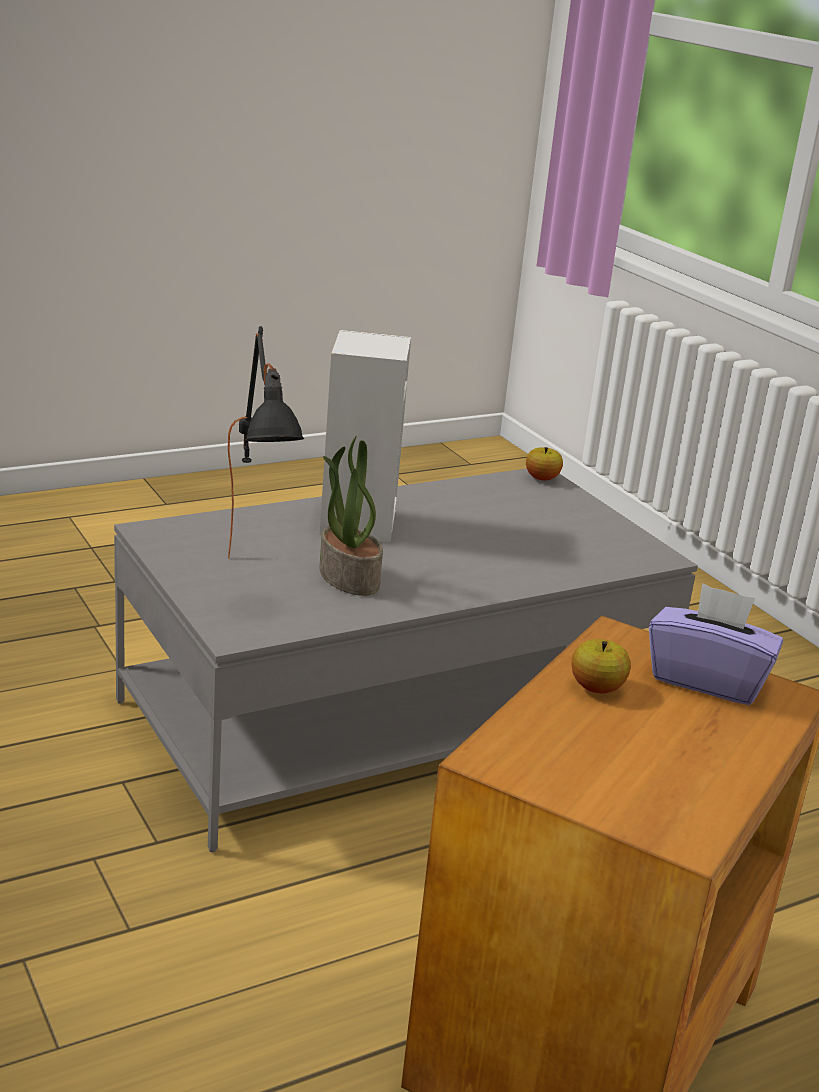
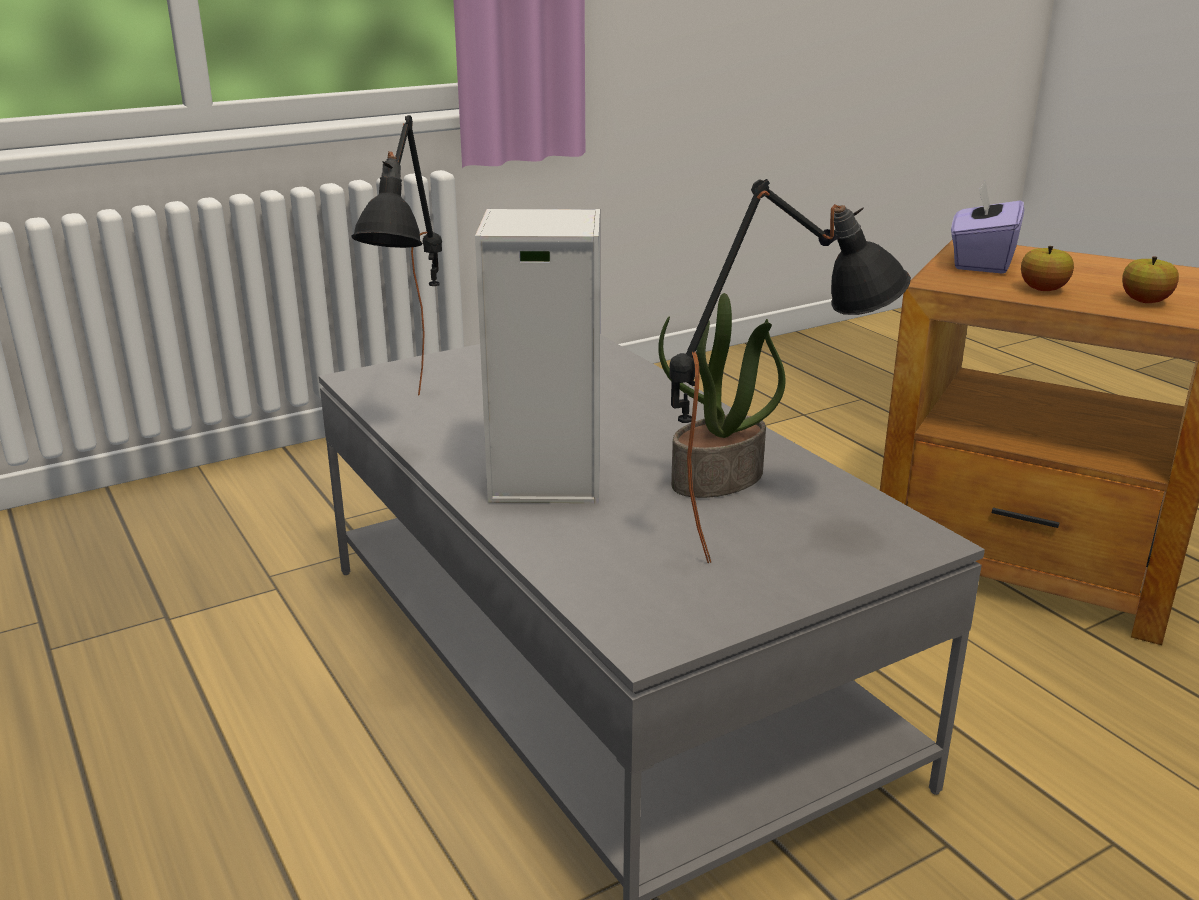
camera: 90 degrees left, 0 degrees up
(460, 492) = (423, 421): none -> black table lamp
(542, 478) = (366, 378): apple -> apple (1145, 301)

